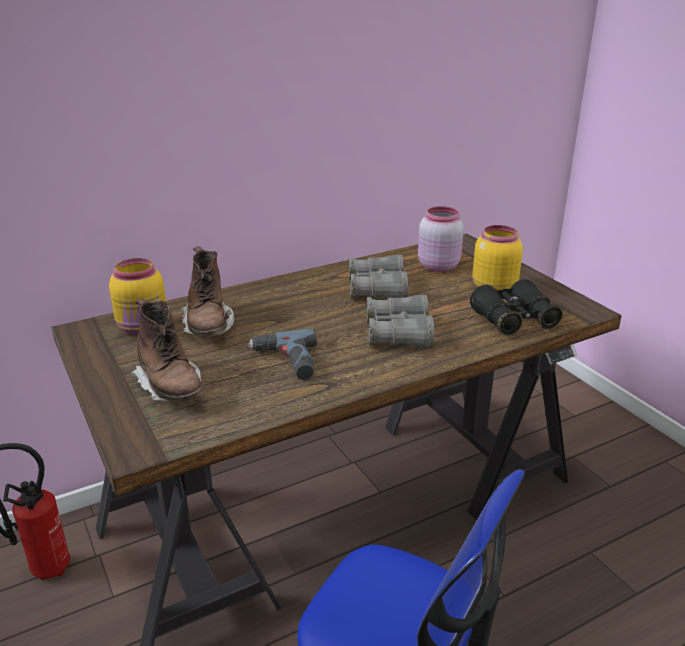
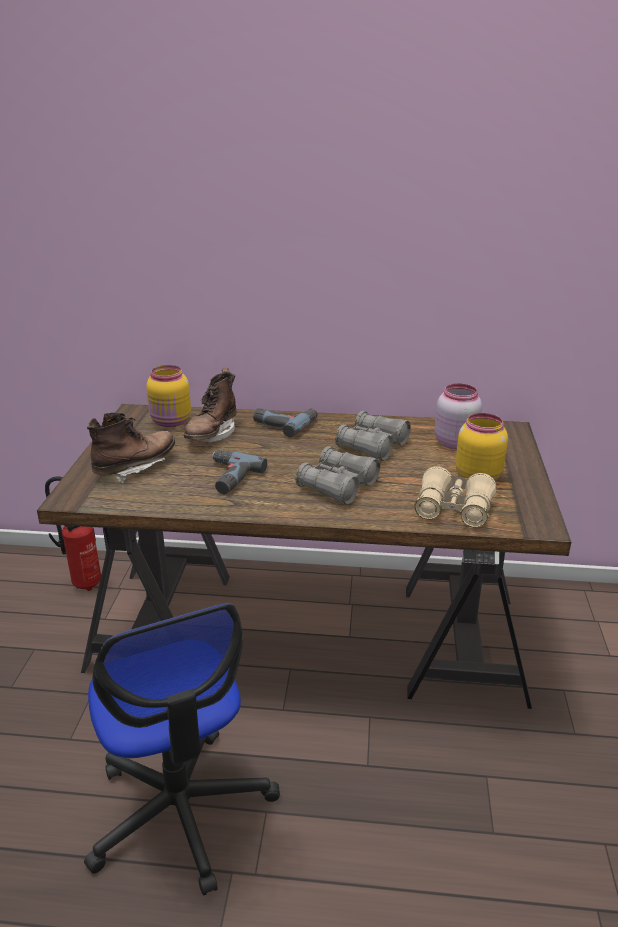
camera: 35 degrees right, 0 degrees up
(171, 387) = (135, 467): brown boot -> brown boot turned 135 degrees counterclockwise
(268, 293) = (285, 423): none -> power drill
(514, 320) = (453, 509): black binoculars -> beige binoculars

